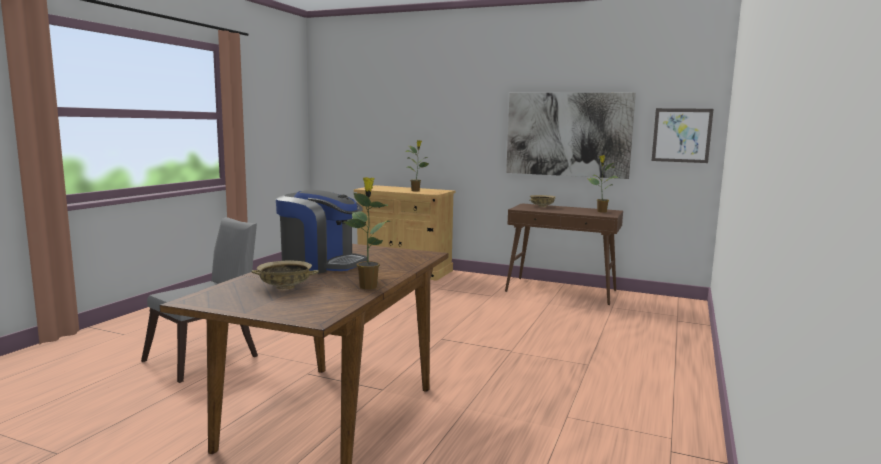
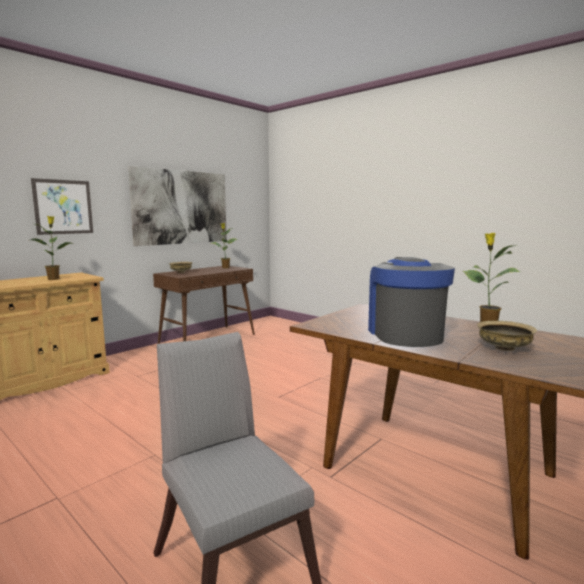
camera: 70 degrees left, 0 degrees up
(321, 264) = (405, 334): coffee machine -> coffee machine turned 45 degrees counterclockwise
(681, 135) = (249, 206): picture -> picture (63, 207)

